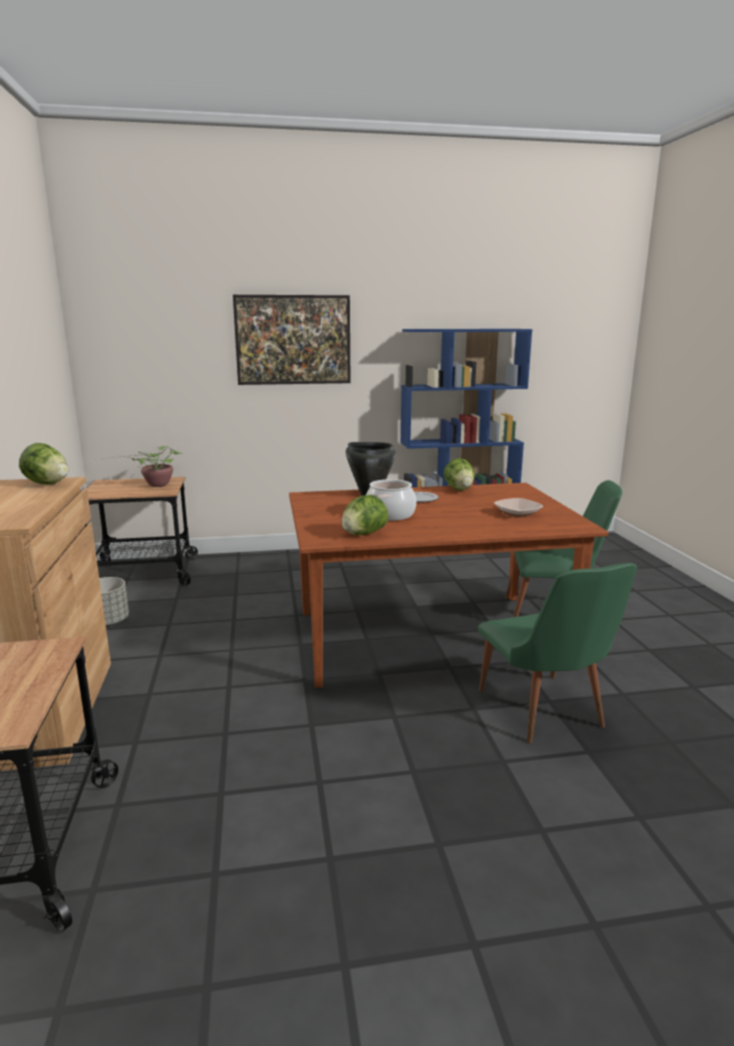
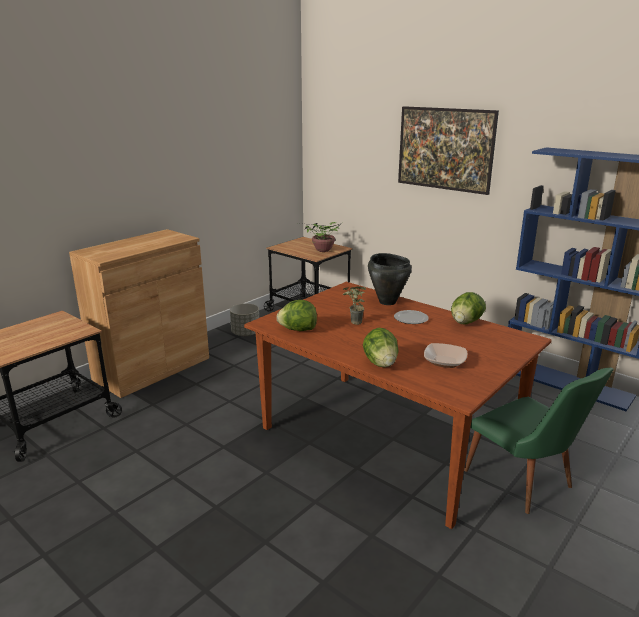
camera: 50 degrees right, 5 degrees up
(47, 484) = (174, 238): lettuce -> lettuce (380, 363)
(390, 515) = (353, 323): cooking pot -> potted plant
(545, 715) = (348, 540): green chair -> none

